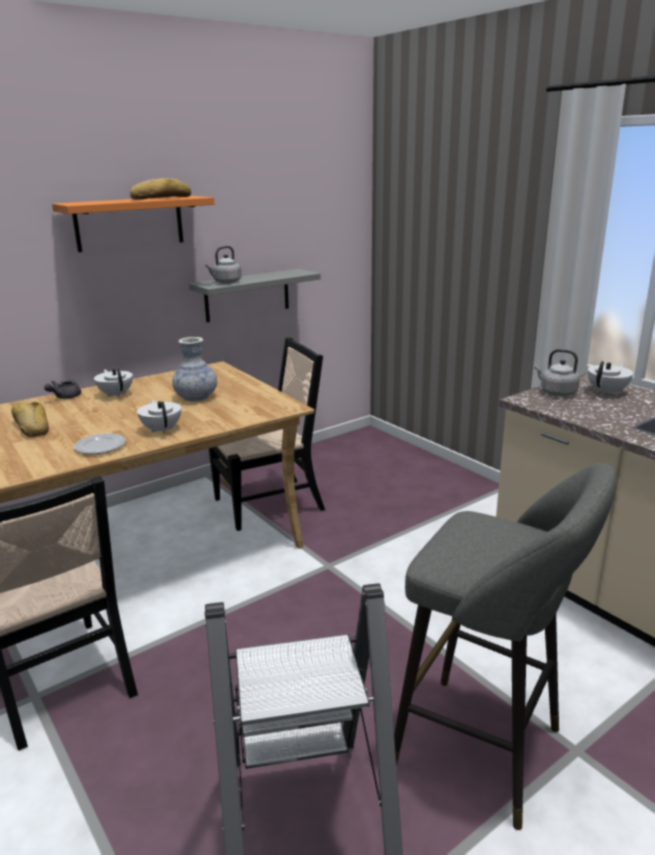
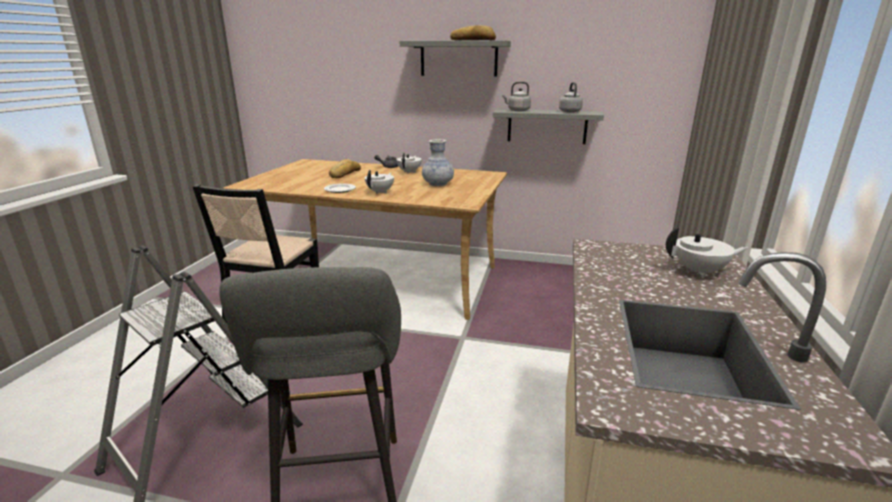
camera: 50 degrees right, 0 degrees up
(129, 223) = (458, 58): orange shelf -> grey shelf
(269, 504) = (495, 288): chair -> none
(556, 392) = (641, 252): grey kettle -> grey kettle (569, 111)

